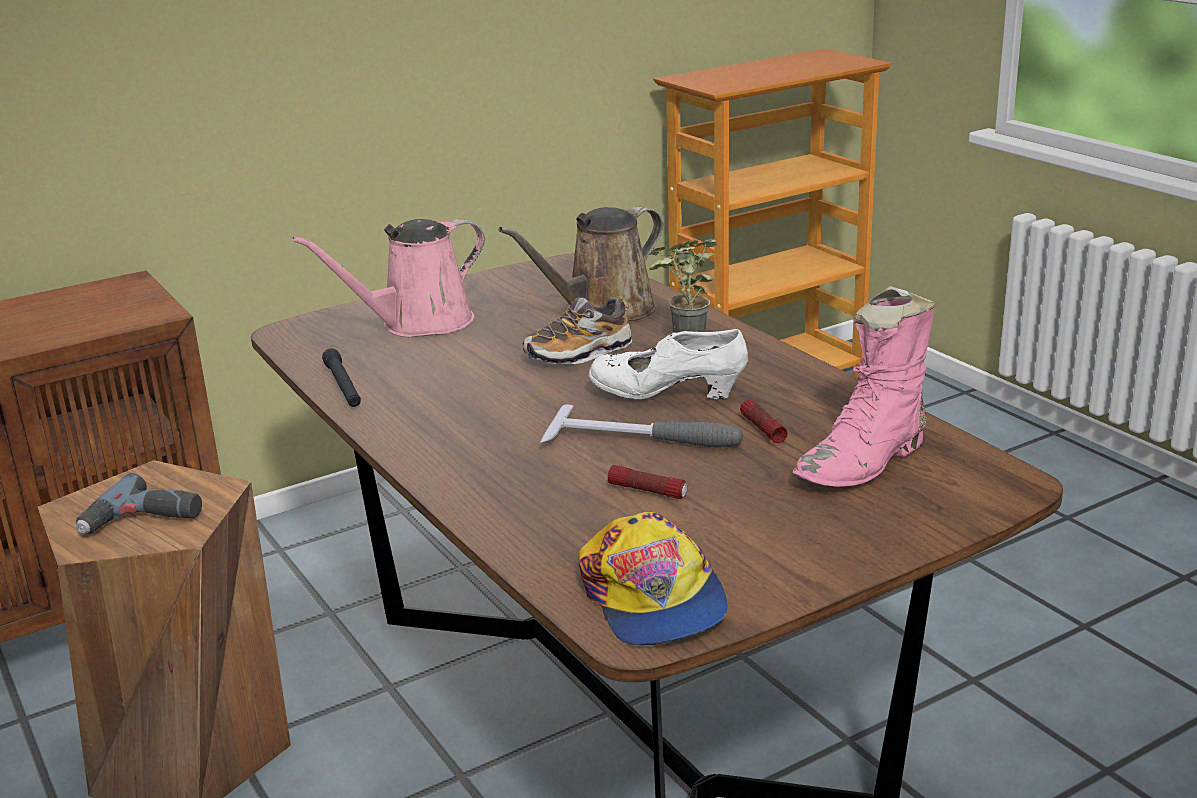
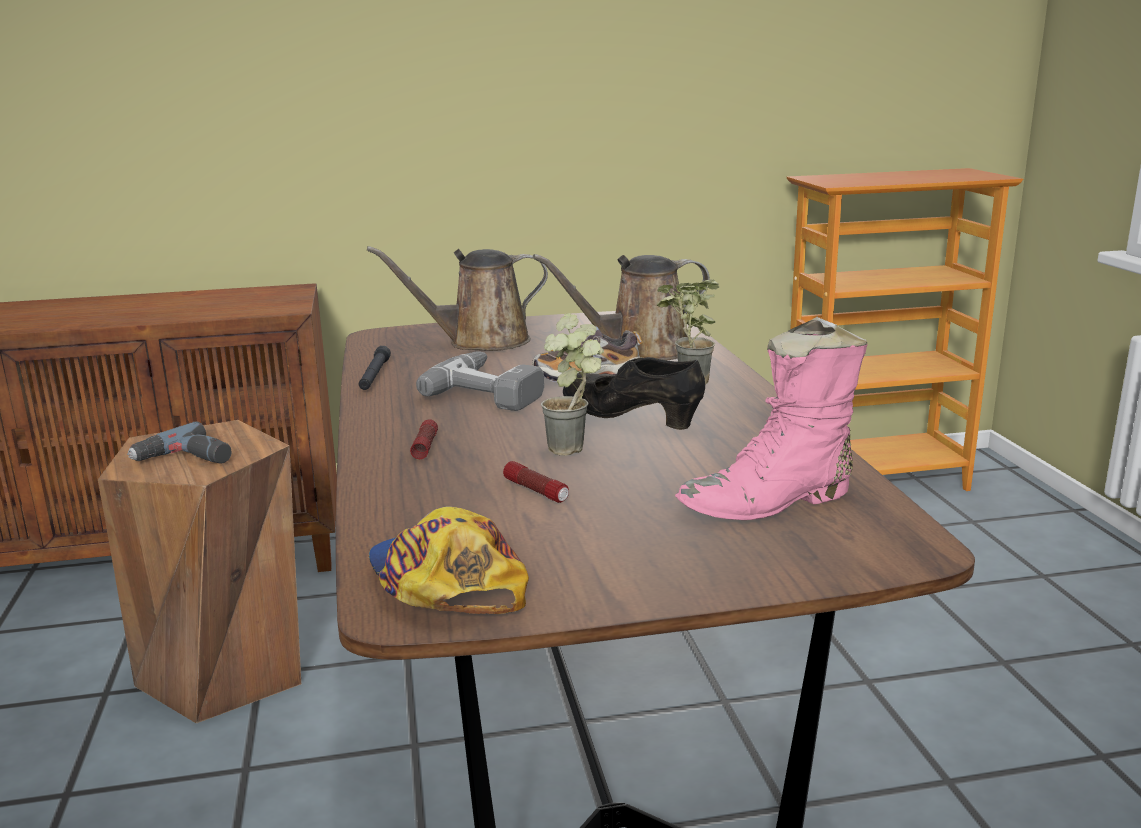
camera: 20 degrees right, 5 degrees down
(419, 324) = (480, 342): pink watering can -> brown watering can
(493, 384) = (492, 390): none -> power drill
(645, 440) = (576, 450): hammer -> potted plant
(653, 598) = (445, 582): cap -> cap turned 150 degrees clockwise
(667, 396) = (632, 420): white shoe -> black shoe
(762, 429) = (694, 459): flashlight -> flashlight (425, 447)

